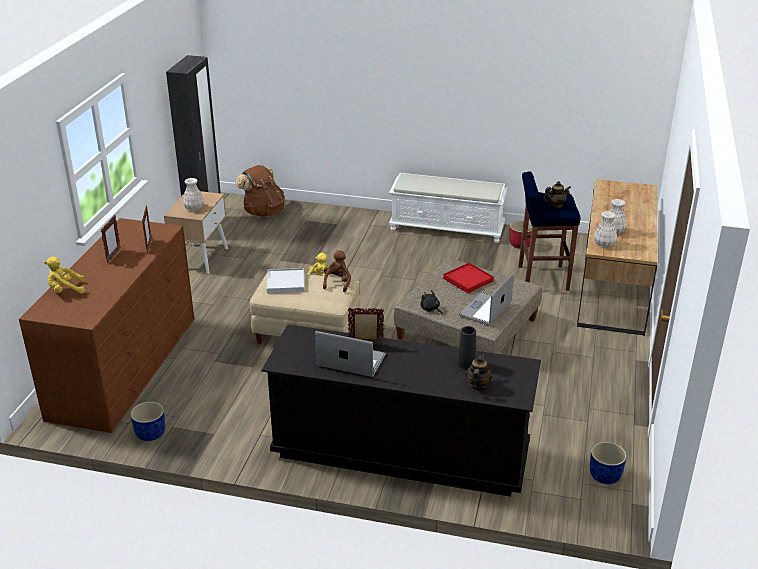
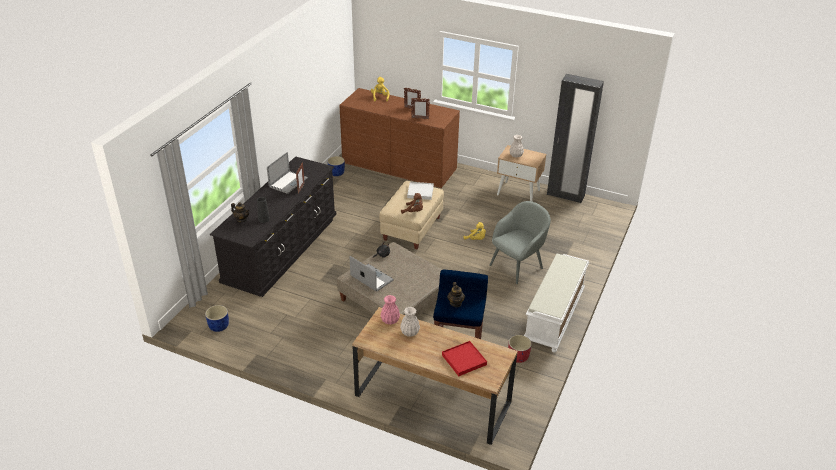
camera: 100 degrees right, 5 degrees up
(263, 212) = (589, 222): brown backpack -> none
(366, 252) = (517, 266): none -> grey armchair
(468, 280) = (414, 278): red tray -> red tray (464, 359)
(604, 244) = (390, 320): white vase -> pink vase

